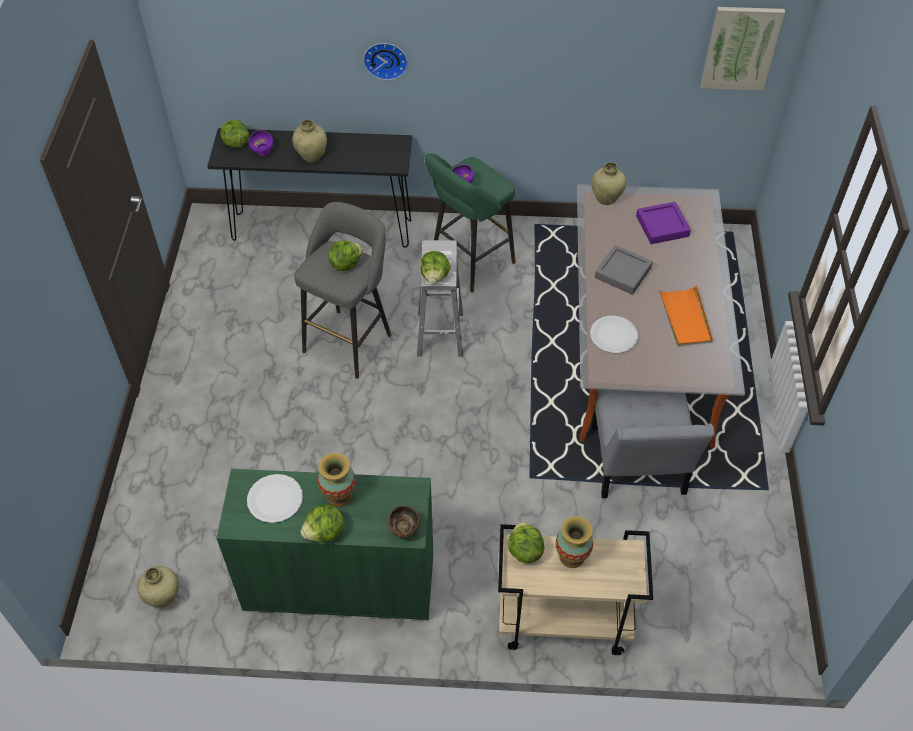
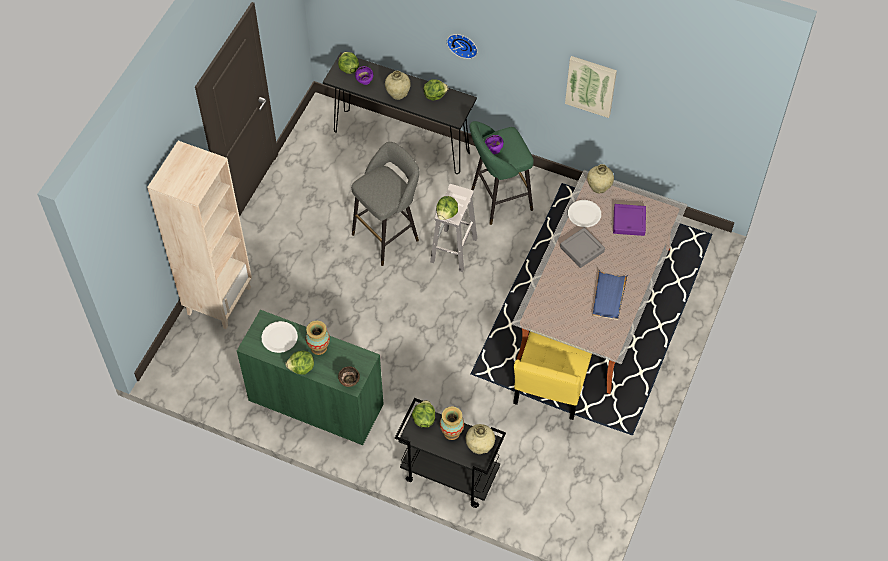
camera: 20 degrees right, 5 degrees up
(151, 486) = (219, 300): none -> beige bookcase
(163, 597) = (203, 376): beige vase -> beige vase (480, 447)
(345, 264) = (388, 187): lettuce -> lettuce (435, 95)
(562, 621) = (449, 475): beige cart -> black cart
(613, 335) = (552, 294): white plate -> white plate (584, 214)
(638, 466) = (549, 389): grey chair -> yellow chair
(685, 318) = (608, 296): orange tray -> blue tray
(741, 48) = (715, 111): picture -> picture (591, 85)

